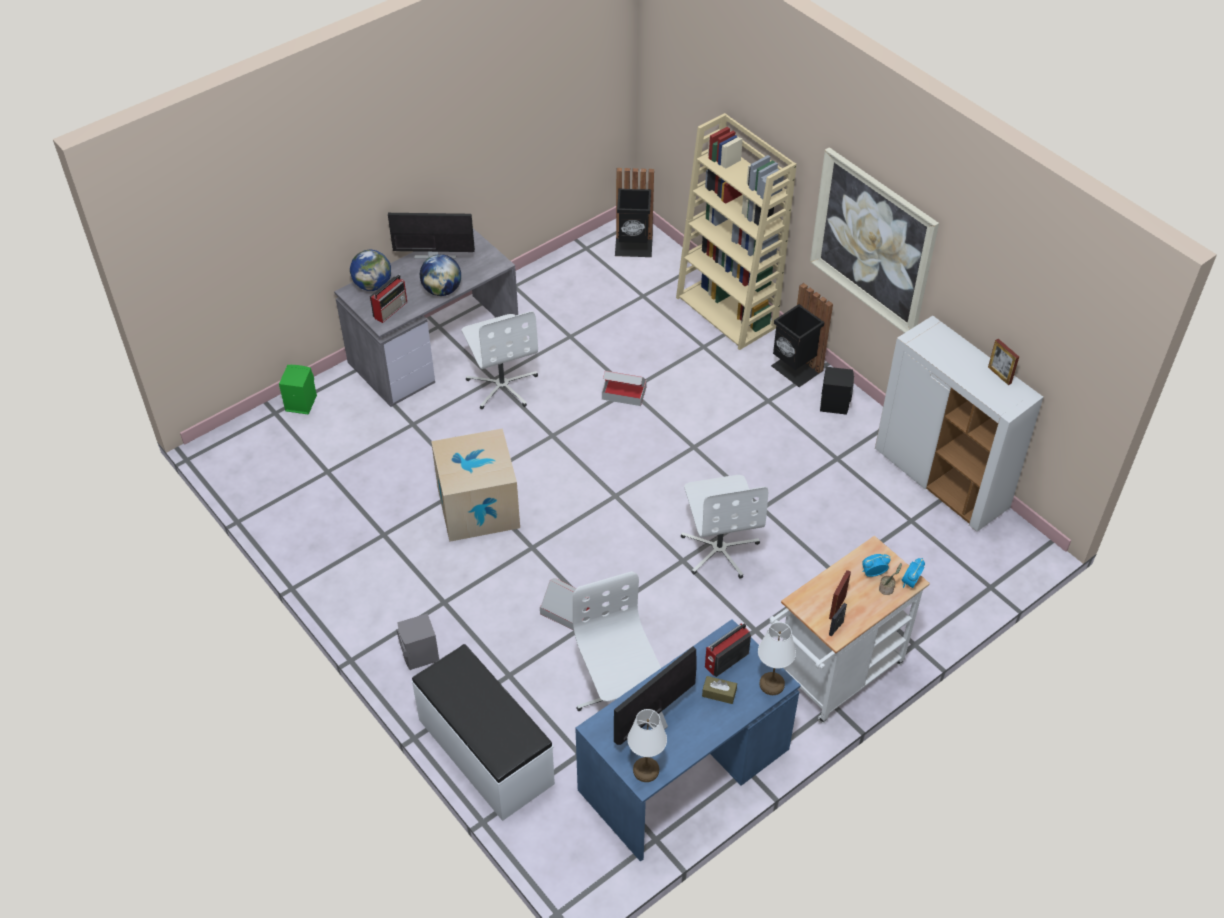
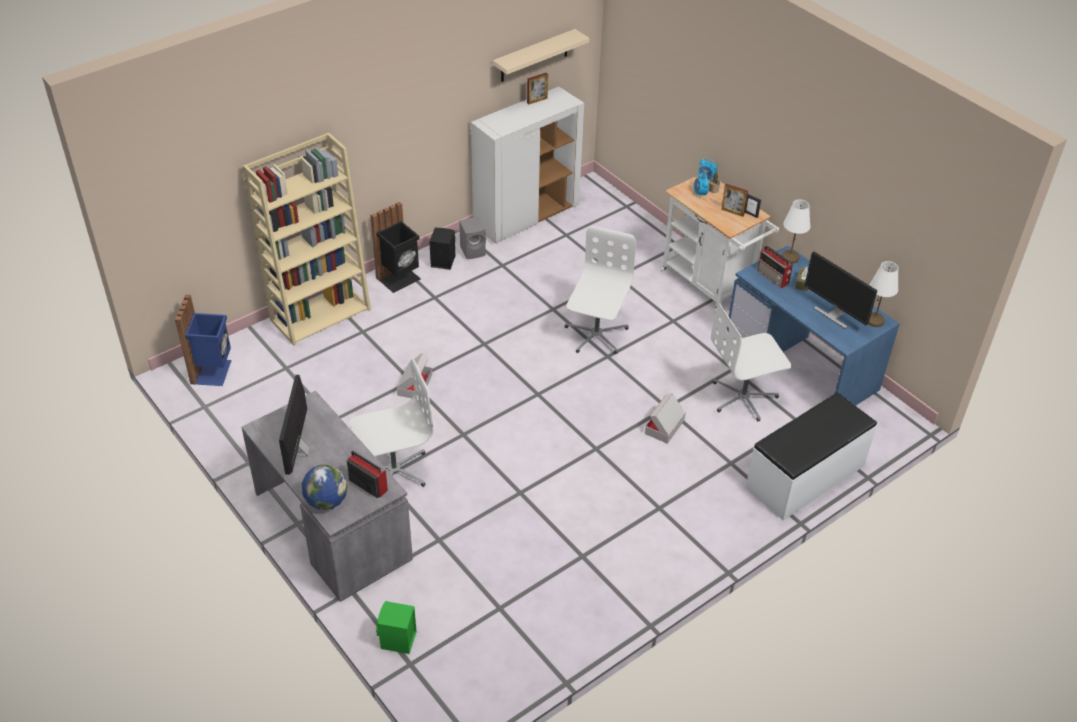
camera: 90 degrees left, 5 degrees down
(420, 656) = (718, 522): grey speaker -> grey speaker (473, 251)
(442, 290) = (344, 444): globe -> none
(478, 507) = (549, 486): cardboard box -> none
(634, 247) = (213, 371): black trash can -> blue trash can
(719, 549) = (595, 335): white office chair -> white office chair turned 60 degrees counterclockwise
(873, 242) = (408, 123): picture -> none
(1025, 329) = (534, 56): none -> beige shelf

